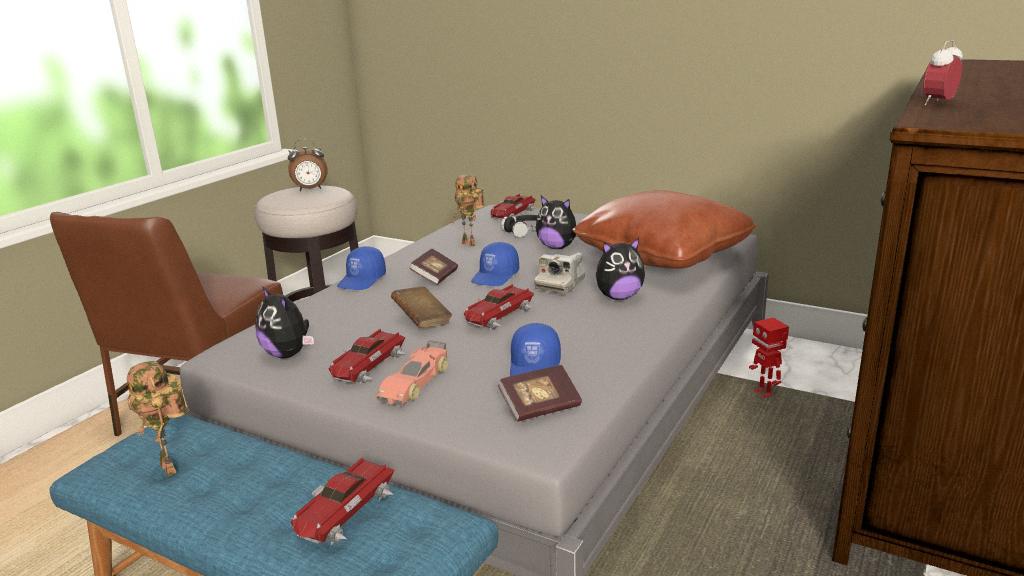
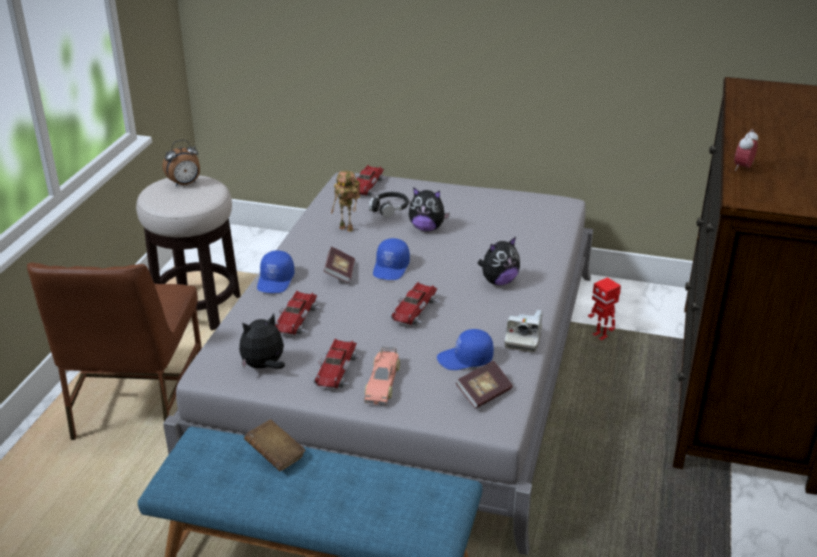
camera: 15 degrees left, 10 degrees up
(172, 468) = (234, 475): toy robot -> none
(288, 354) = (264, 366): plush toy -> plush toy turned 120 degrees clockwise
(345, 511) = (382, 490): toy car -> toy car (296, 320)
(422, 320) = (355, 321): brown book -> brown book (276, 456)
(536, 368) = (465, 359): blue cap -> blue cap turned 90 degrees clockwise
(560, 284) = (448, 272): camera -> camera (523, 339)
(662, 255) = (518, 233): brown pillow -> none

